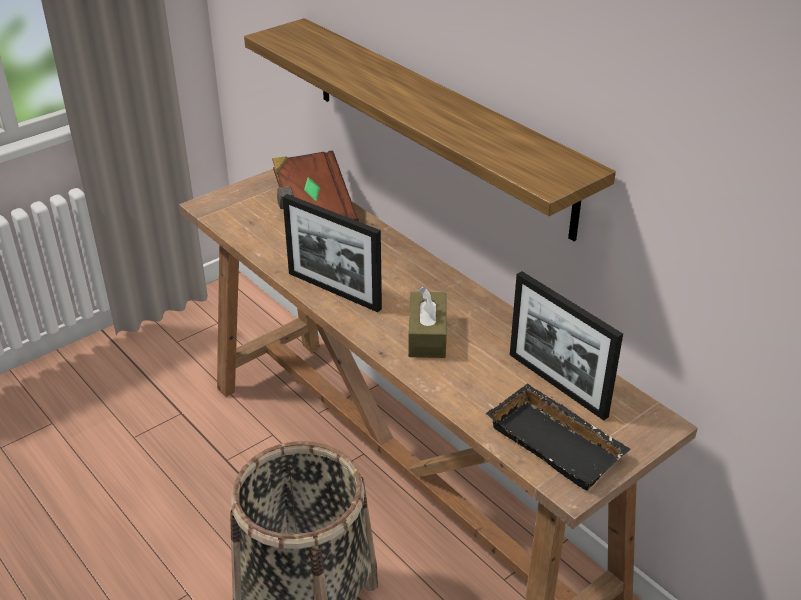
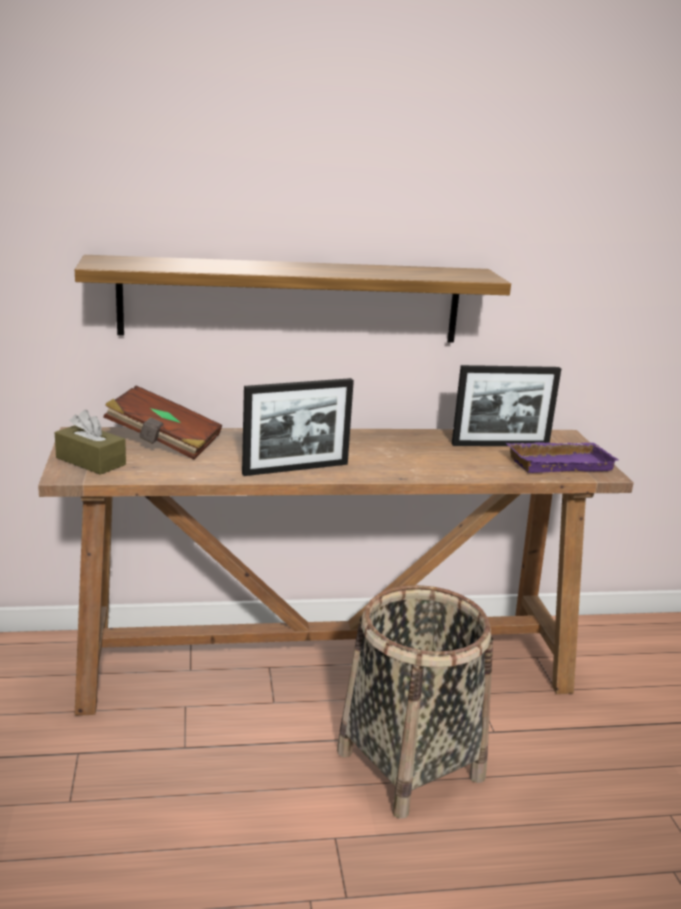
camera: 60 degrees left, 15 degrees down
(427, 336) = (399, 459): brown tissue box -> brown tissue box (91, 461)
(559, 442) = (559, 462): black tray -> purple tray

